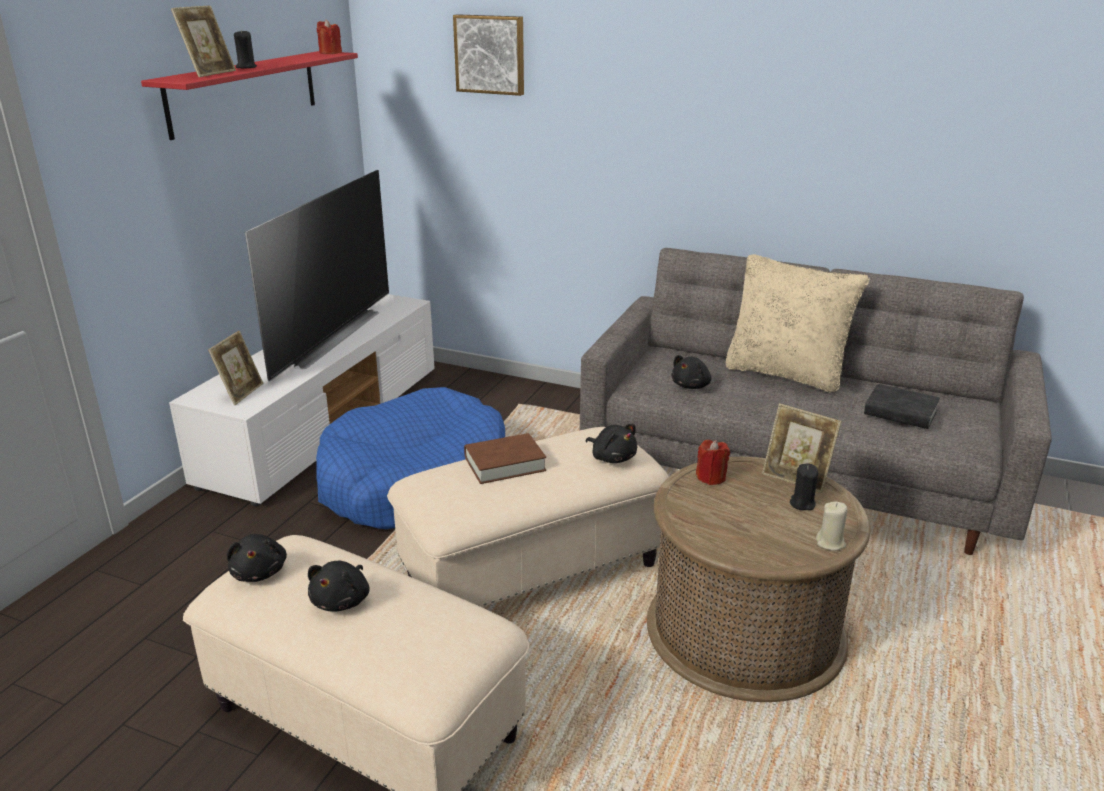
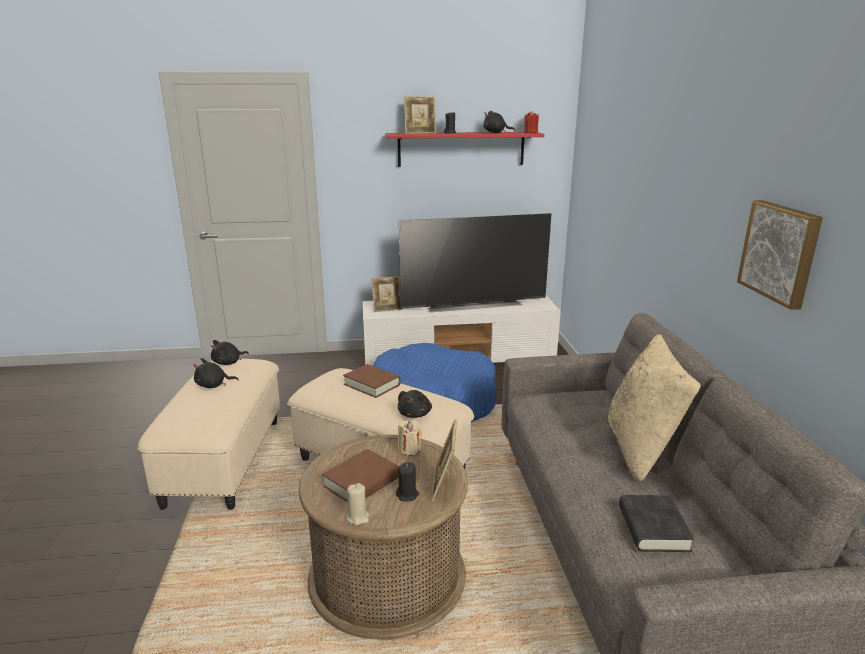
camera: 60 degrees right, 5 degrees down
(490, 54) = (614, 141): picture -> picture (780, 252)
(692, 386) = (563, 418): black plush toy -> black plush toy (496, 132)
(711, 477) = (409, 449): red candle -> beige candle
(759, 525) = (361, 482): none -> brown book

